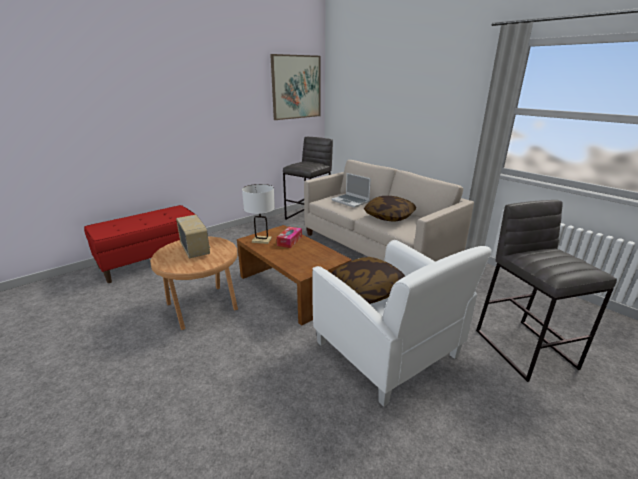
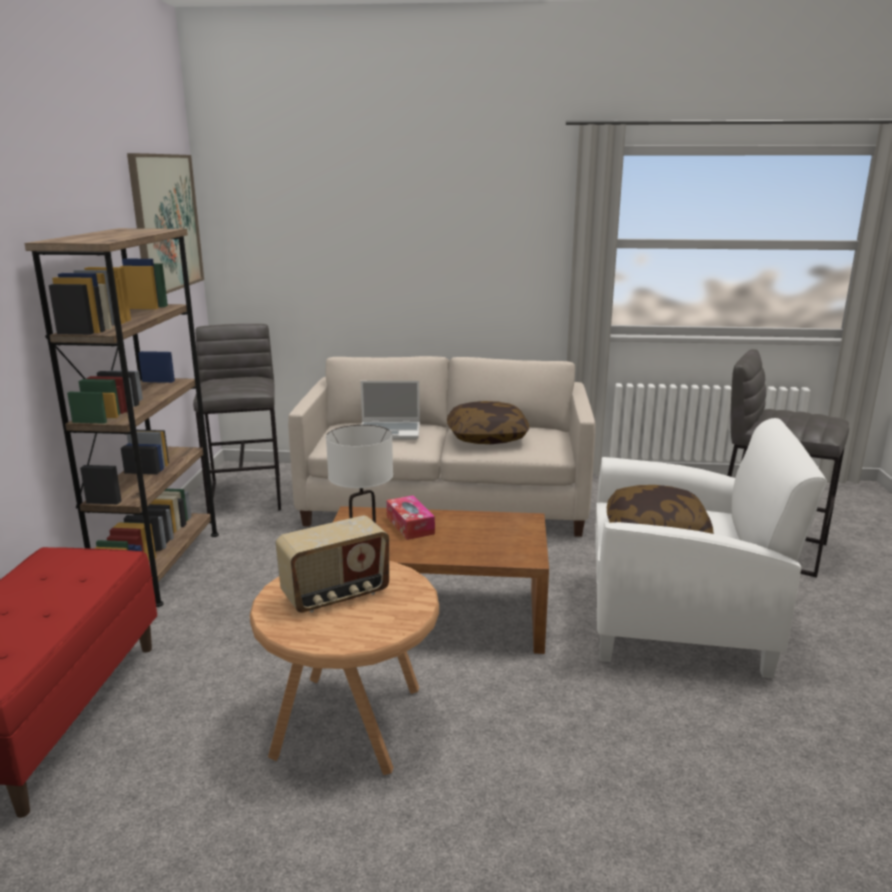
camera: 45 degrees left, 5 degrees down
(195, 250) = (336, 595): radio -> radio turned 135 degrees clockwise
(245, 230) = (160, 565): none -> brown bookcase

